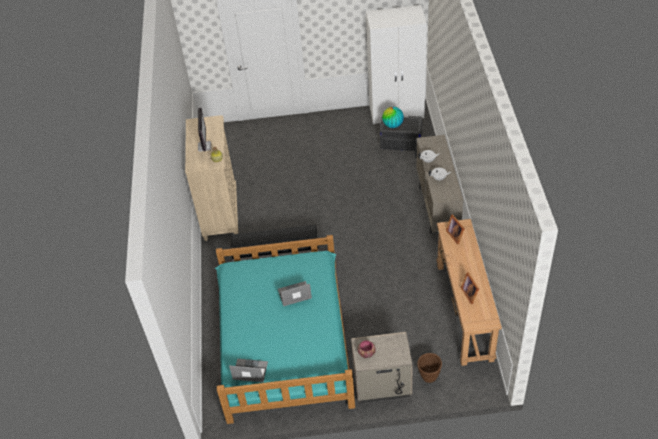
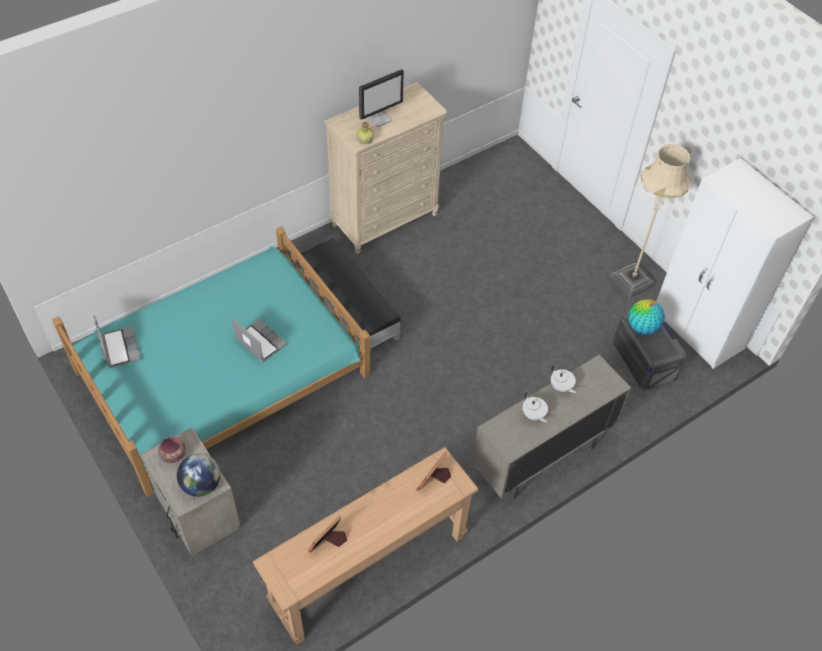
camera: 55 degrees right, 5 degrees up
(347, 123) = (632, 281): none -> beige floor lamp
(395, 345) = (201, 485): none -> globe
(429, 377) = (232, 566): brown planter -> none

